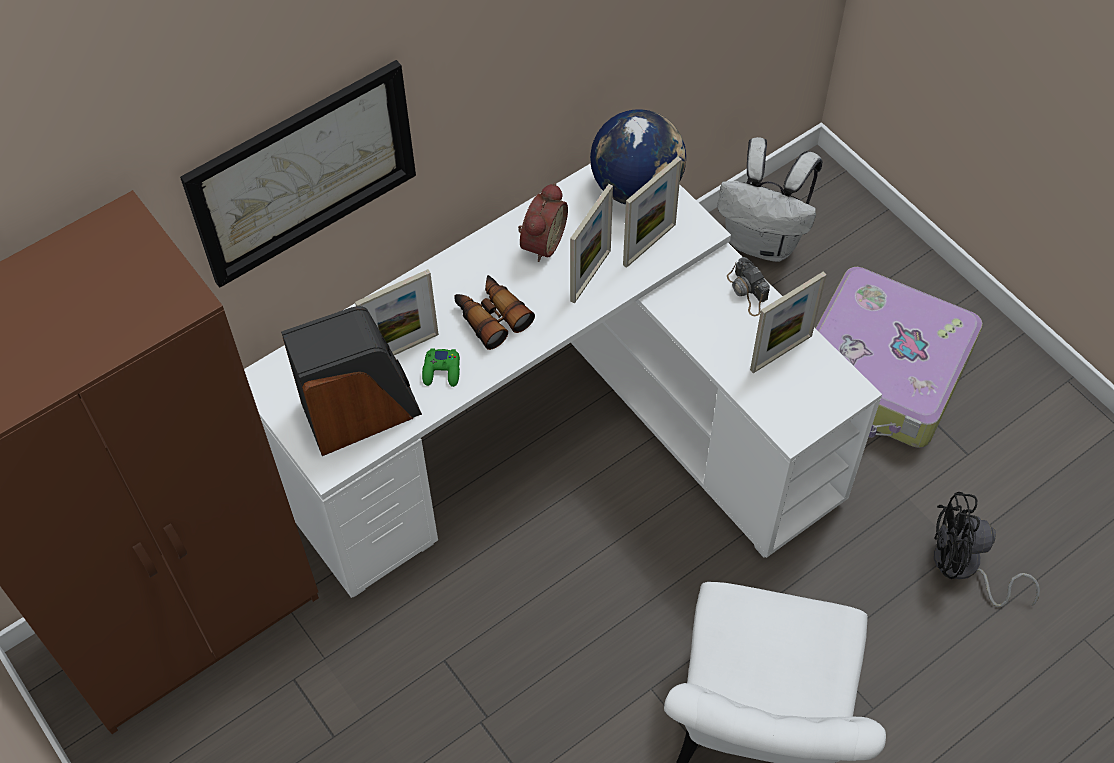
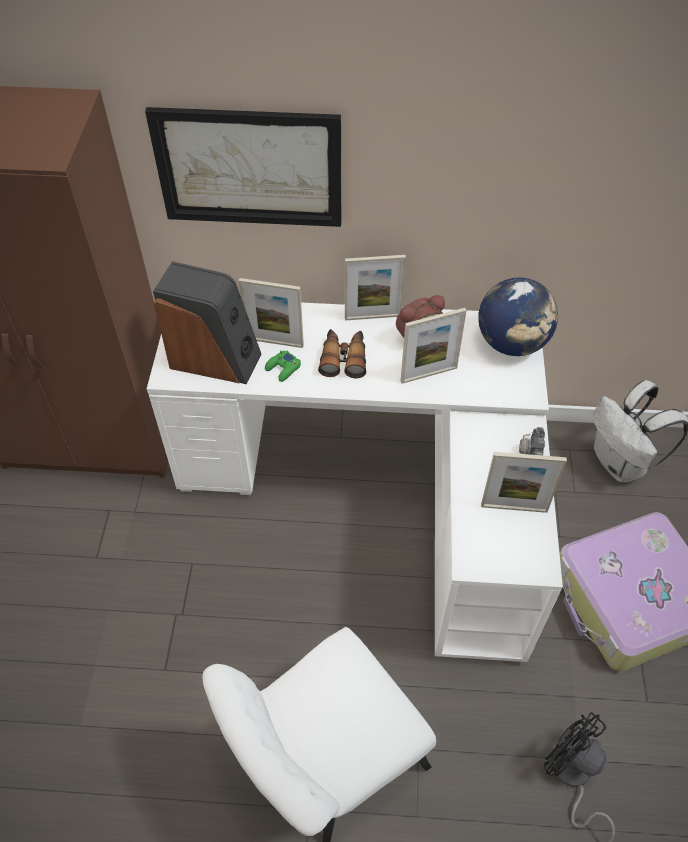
camera: 40 degrees right, 5 degrees down
(649, 244) = (486, 380): picture frame -> picture frame (373, 317)

